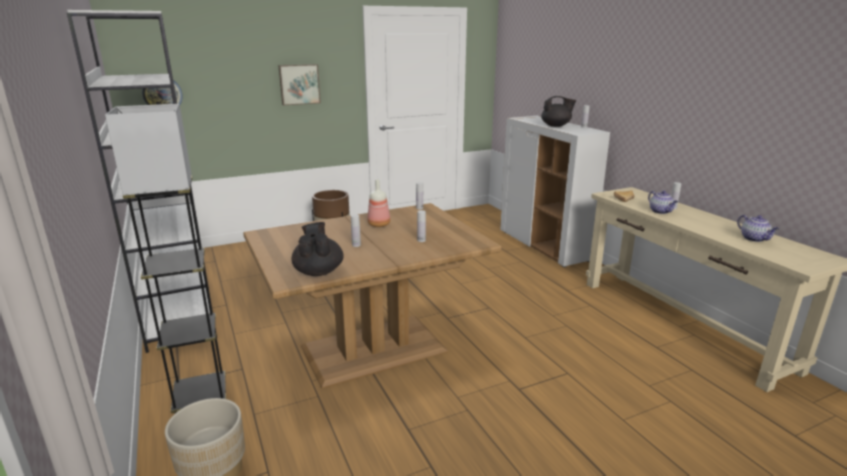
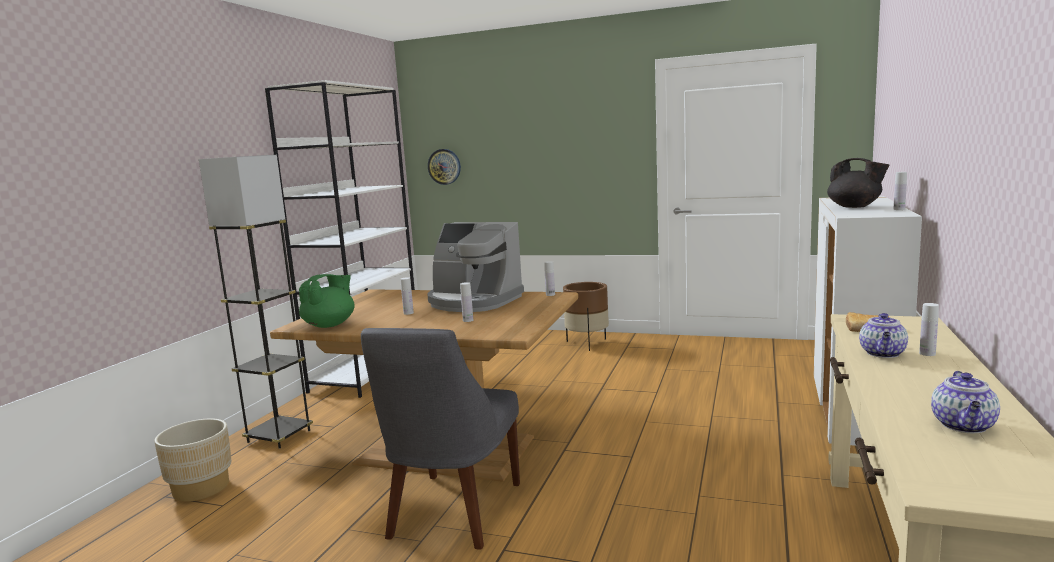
camera: 45 degrees right, 10 degrees down
(299, 84) = (574, 156): picture -> none
(318, 271) = (330, 325): black teapot -> green teapot
(379, 224) = (473, 301): bottle -> coffee machine
(454, 385) = (452, 513): none -> grey chair

